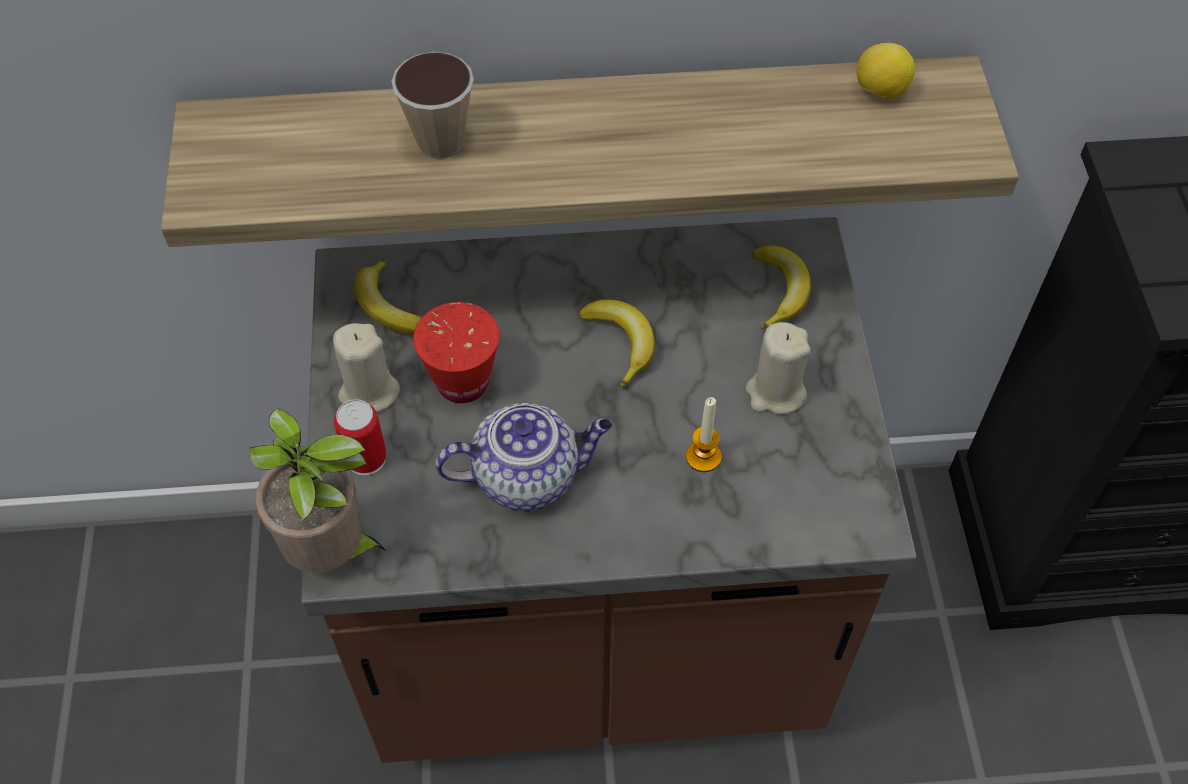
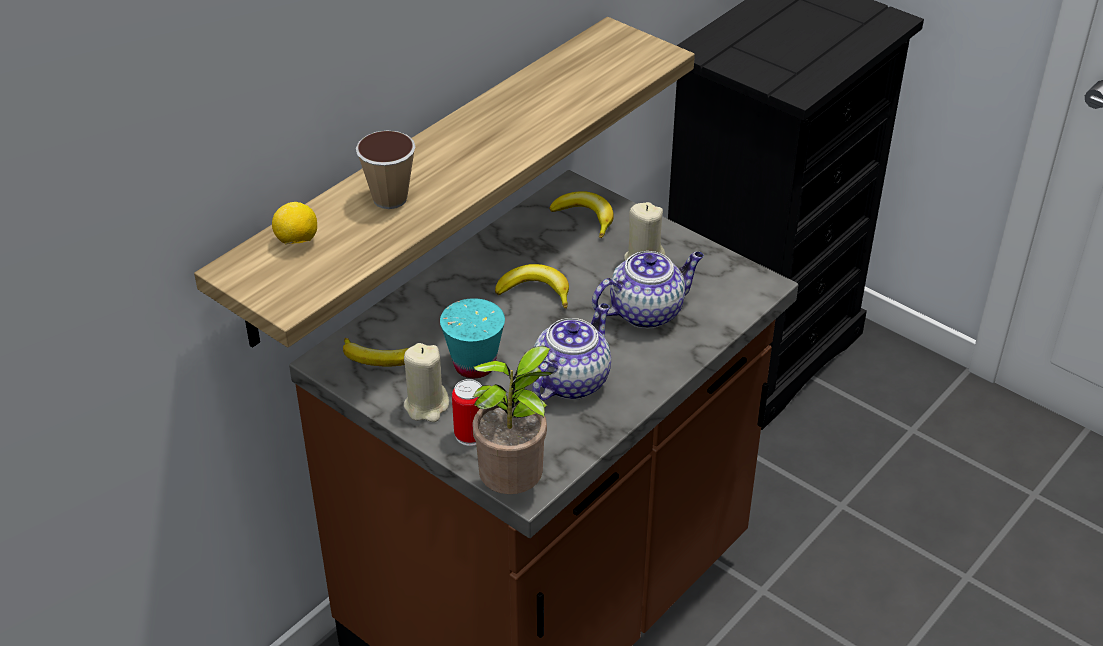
camera: 45 degrees left, 15 degrees down
(463, 382) = (474, 365): red cup -> turquoise cup
(703, 457) = (647, 311): candle -> teapot
(880, 92) = (584, 54): lemon -> lemon (297, 241)

